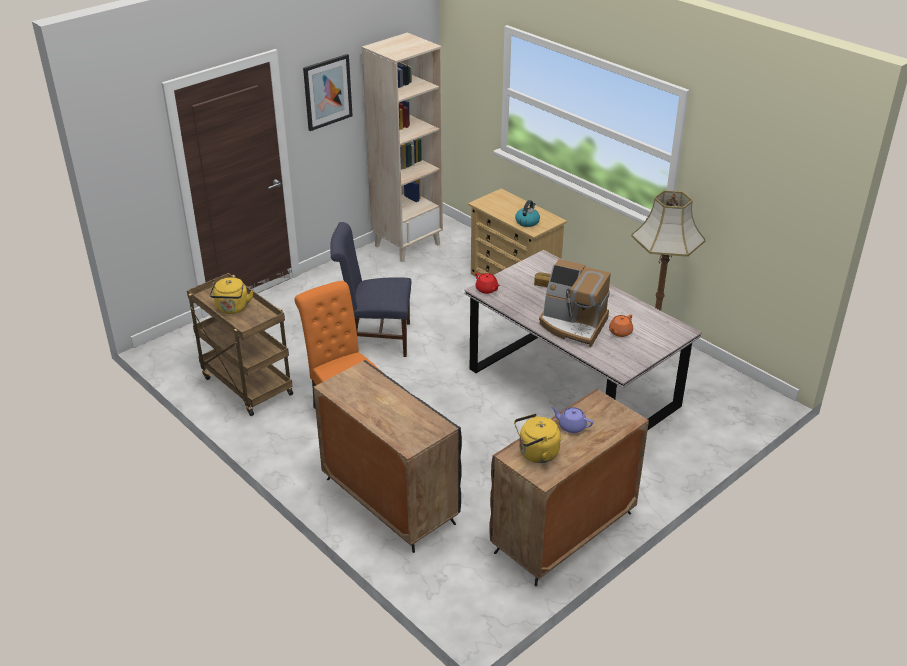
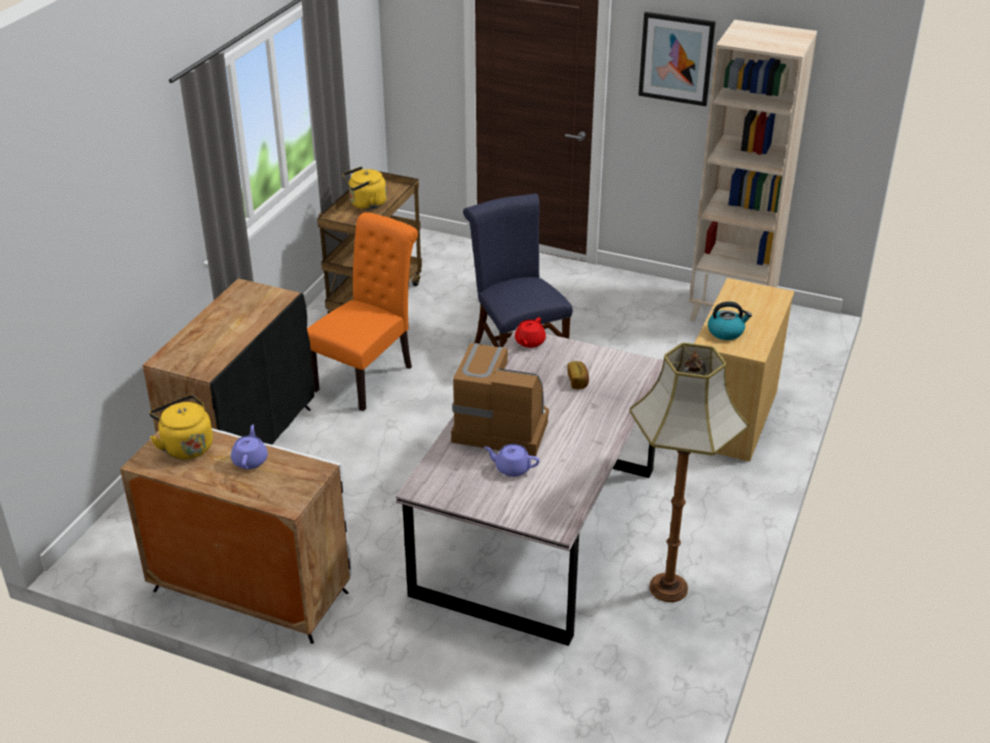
camera: 65 degrees right, 0 degrees up
(563, 533) = (249, 592): brown cabinet -> white cabinet
(573, 325) = (500, 425): coffee machine -> coffee machine turned 105 degrees clockwise
(620, 332) = (512, 468): orange teapot -> purple teapot

